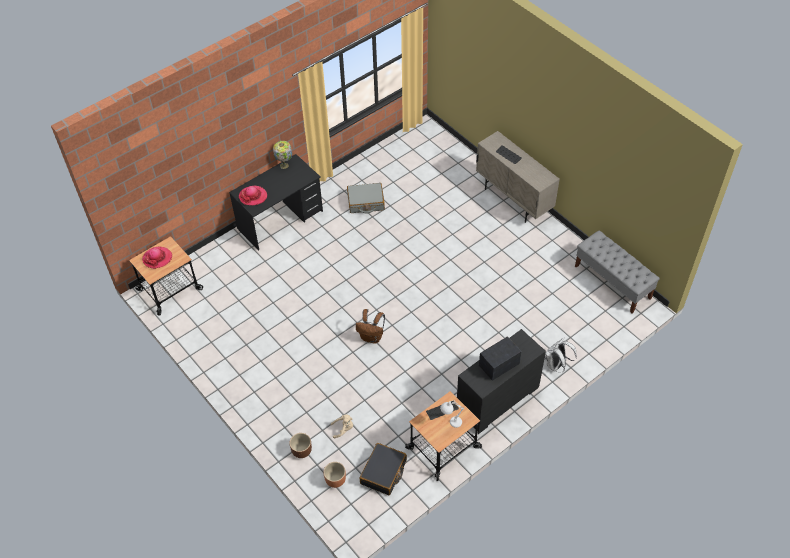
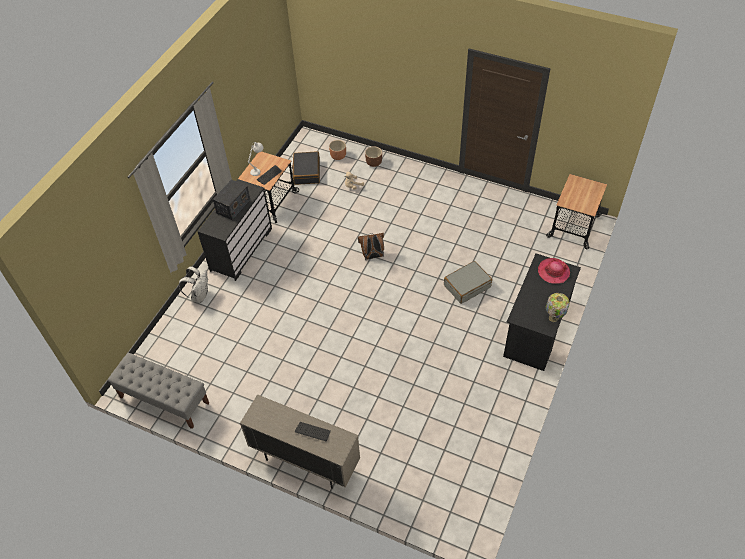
camera: 155 degrees right, 0 degrees up
(157, 258) = (585, 194): hat -> none
(366, 202) = (466, 386): grey suitcase -> grey suitcase (467, 286)

